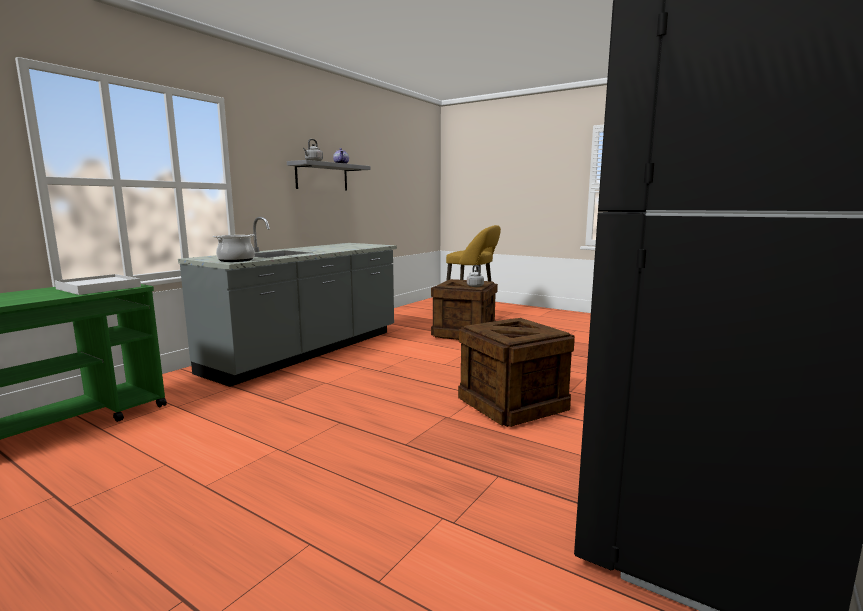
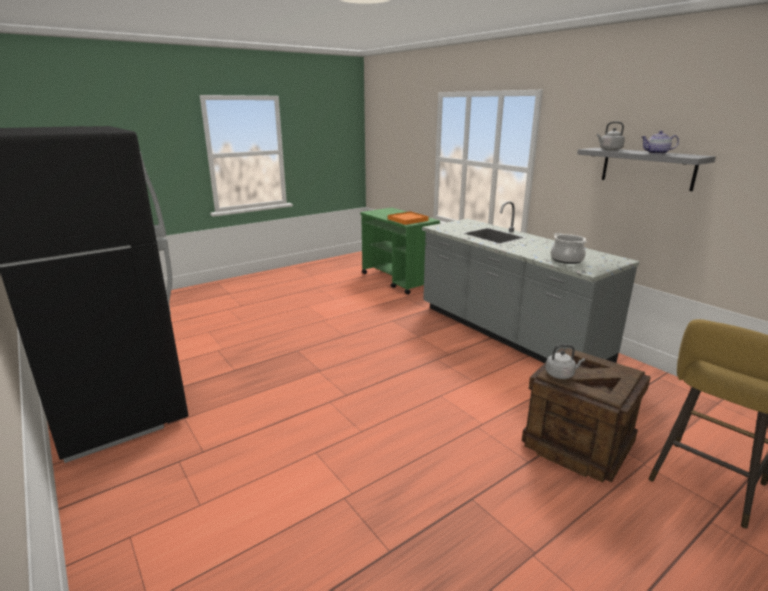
camera: 110 degrees right, 10 degrees up
(98, 288) = (407, 220): white tray -> orange tray
(236, 260) = (445, 227): cooking pot -> cooking pot (566, 259)
(514, 405) = (314, 405): crate -> none

